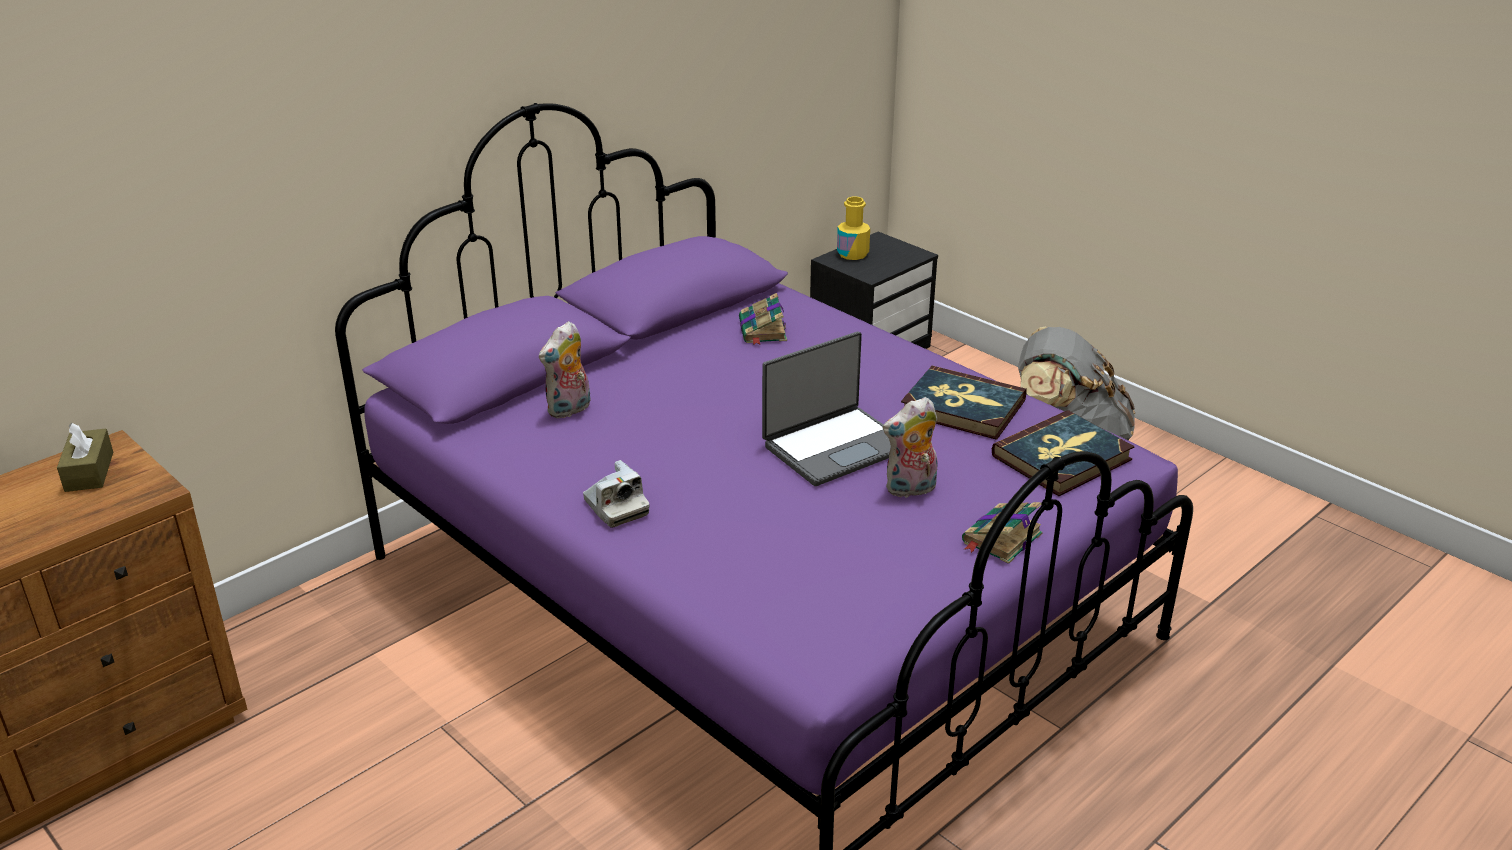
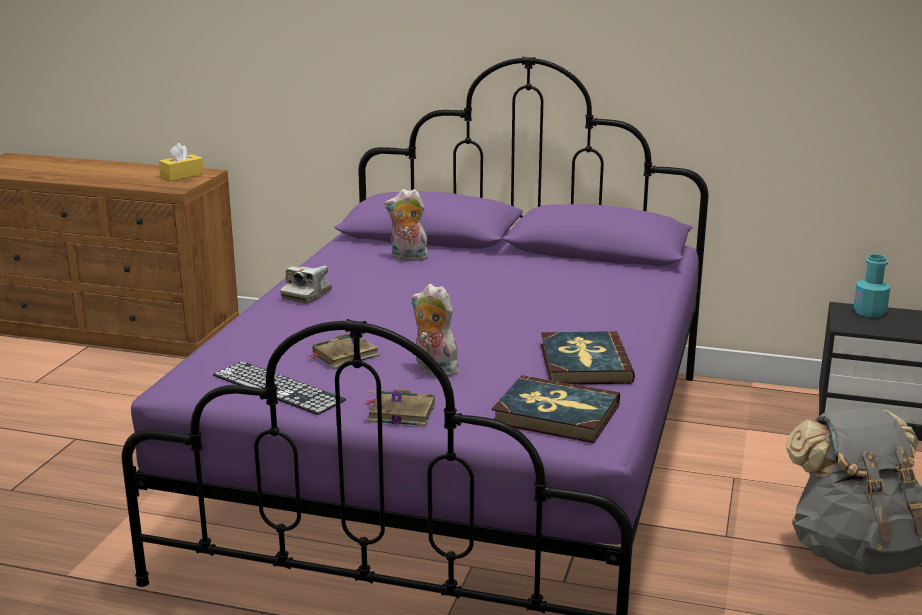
camera: 60 degrees right, 10 degrees down
(89, 471) = (182, 175): brown tissue box -> yellow tissue box
(763, 331) = (597, 279): book -> book (344, 355)
(834, 446) = (462, 334): laptop -> none
(852, 254) = (869, 312): yellow bottle -> turquoise bottle
(879, 598) = (278, 388): none -> keyboard

